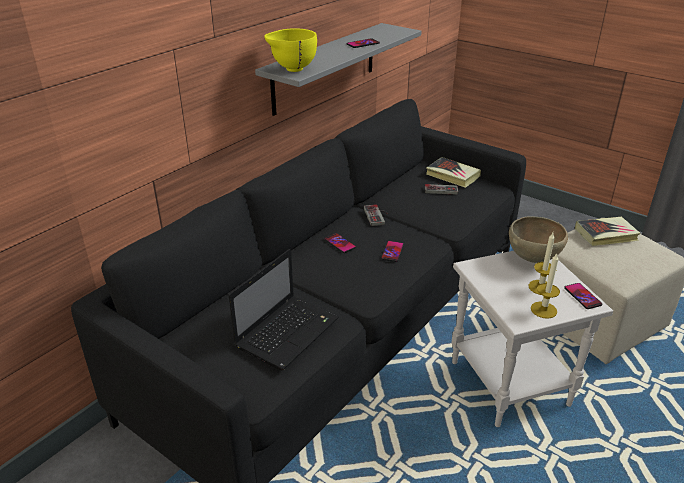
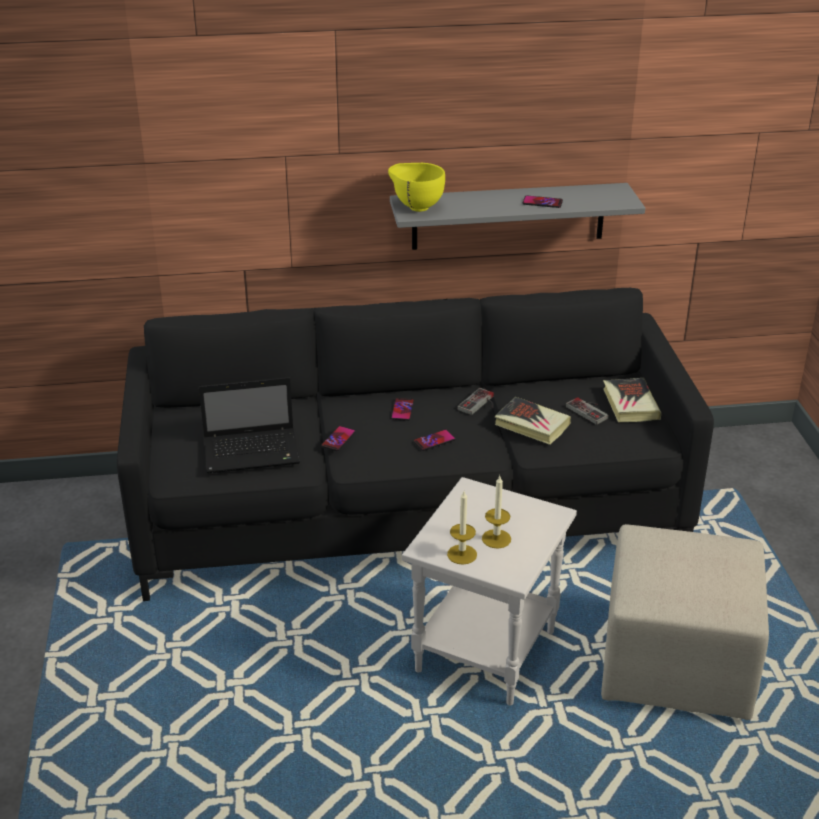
camera: 45 degrees right, 0 degrees up
(533, 258) = (540, 515): brown bowl -> none
(582, 296) = (518, 567): phone -> phone (338, 439)
(606, 234) = (709, 553): book -> book (532, 425)

